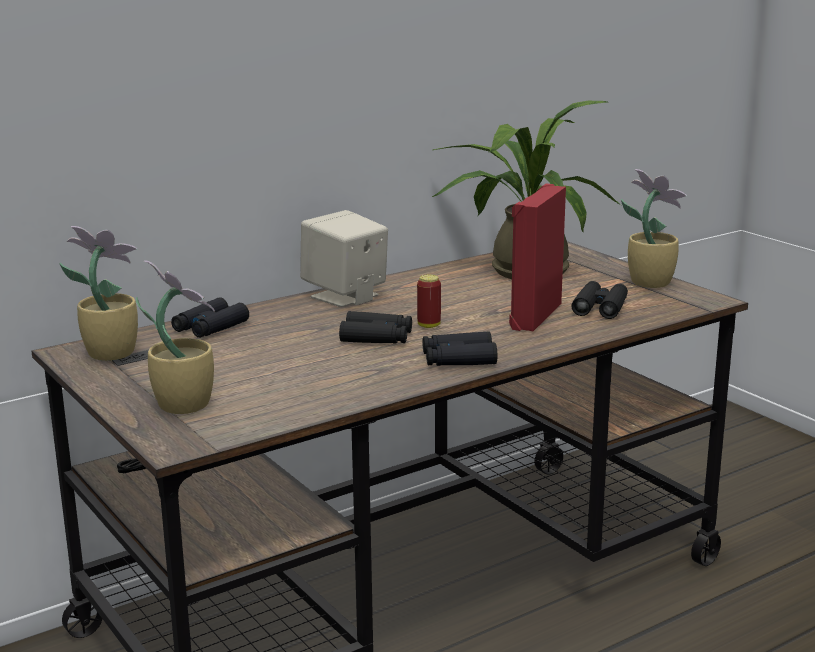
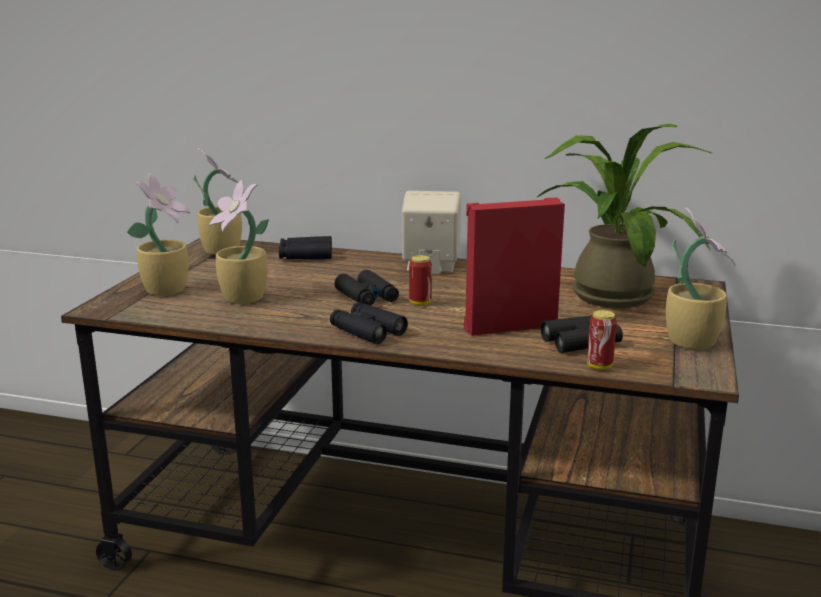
camera: 50 degrees right, 0 degrees up
(283, 380) = (244, 299): none -> potted plant
(651, 317) = (599, 366): none -> can

